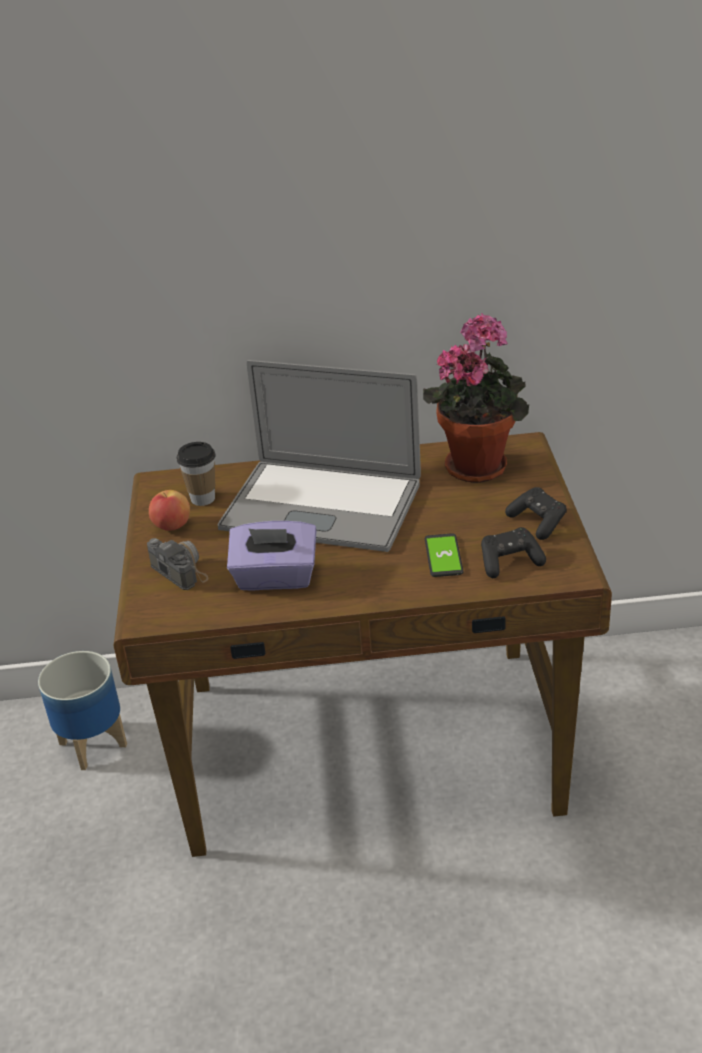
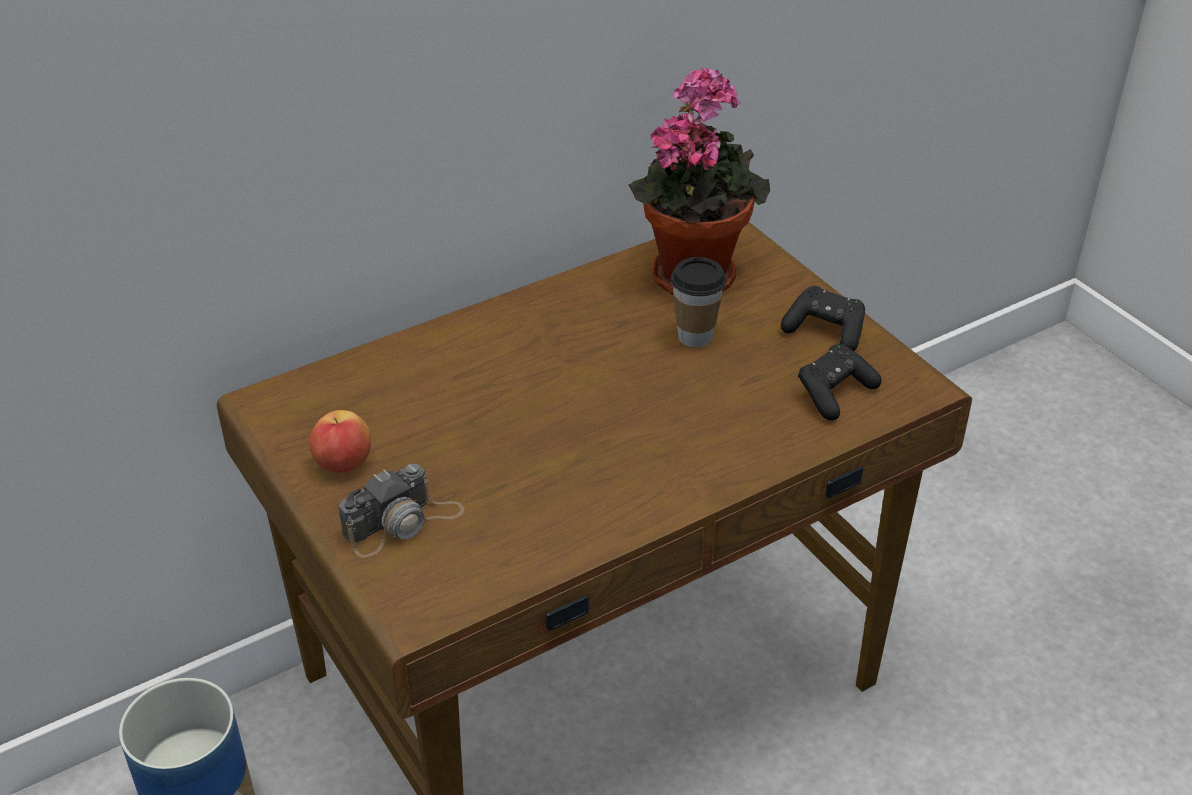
camera: 30 degrees left, 5 degrees up
(178, 567) = (403, 523): camera -> camera turned 120 degrees clockwise
(203, 499) = (357, 410): cup -> cup (695, 337)
(275, 578) = (555, 499): purple tissue box -> none
(321, 506) = (535, 378): laptop -> none
(443, 556) = (748, 407): phone -> none

